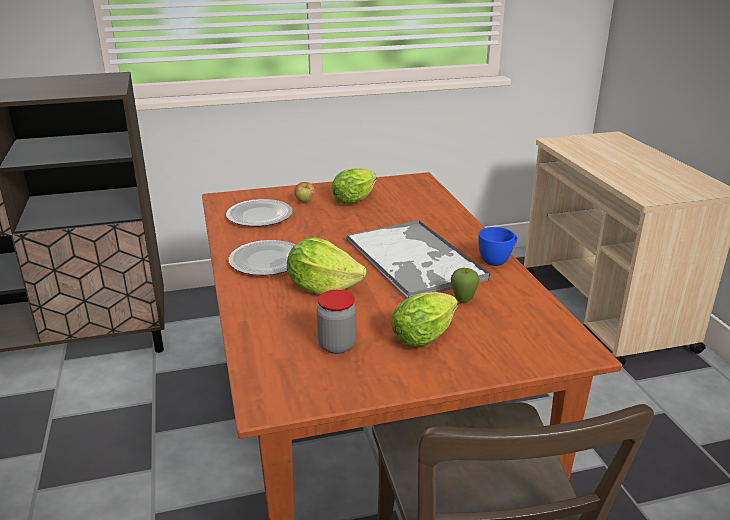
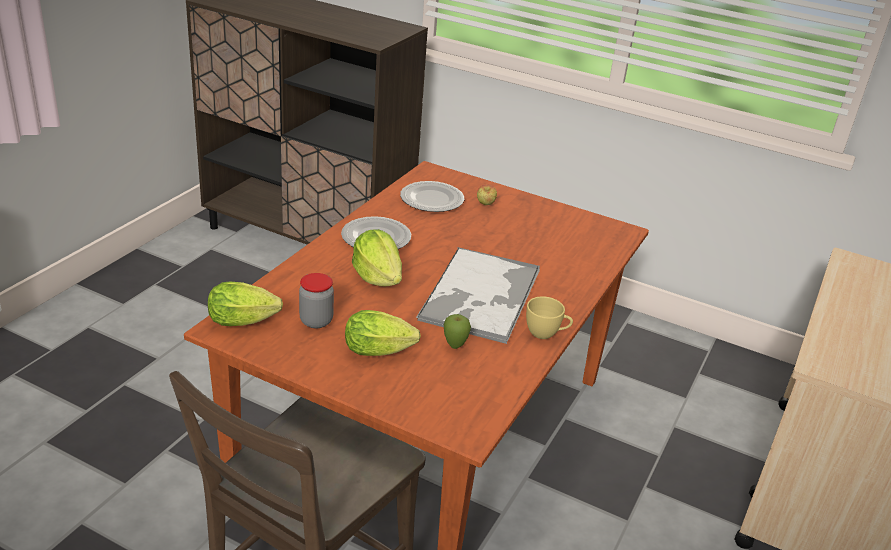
camera: 40 degrees right, 5 degrees up
(356, 199) = (530, 222): lettuce -> lettuce (246, 321)
(497, 260) = (546, 334): blue cup -> yellow cup

